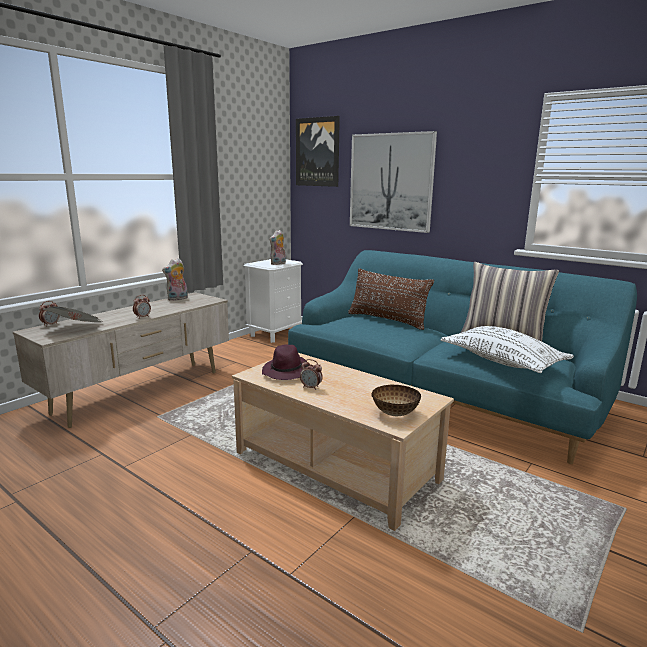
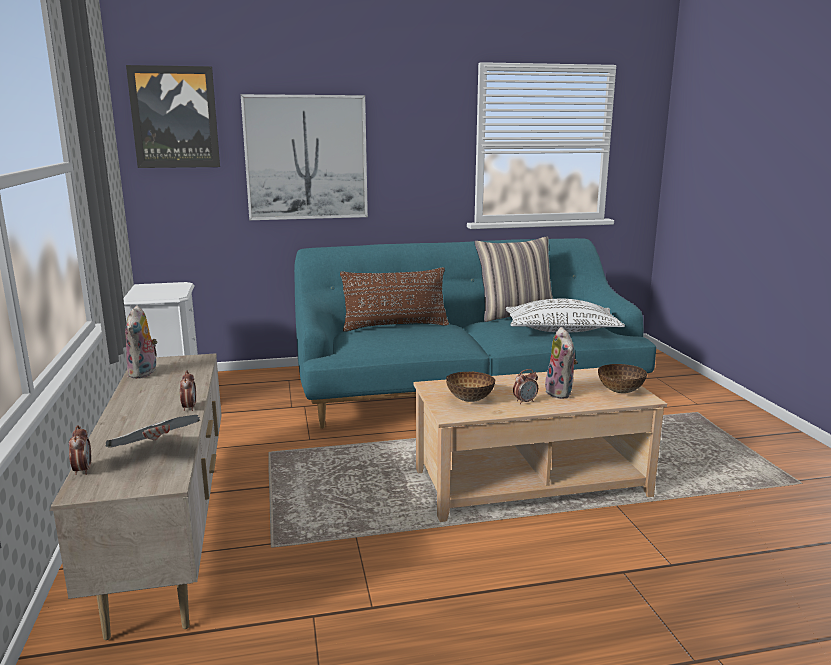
camera: 50 degrees left, 0 degrees up
(278, 264) = (171, 290): plush toy -> plush toy (561, 393)
(287, 372) = (470, 399): purple hat -> bowl

